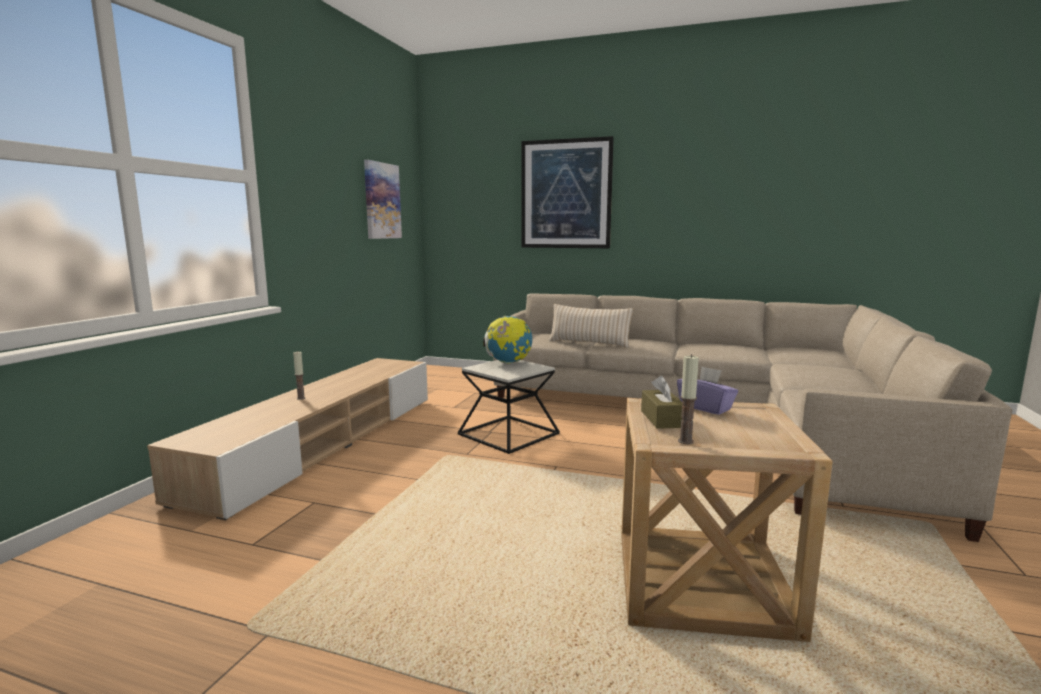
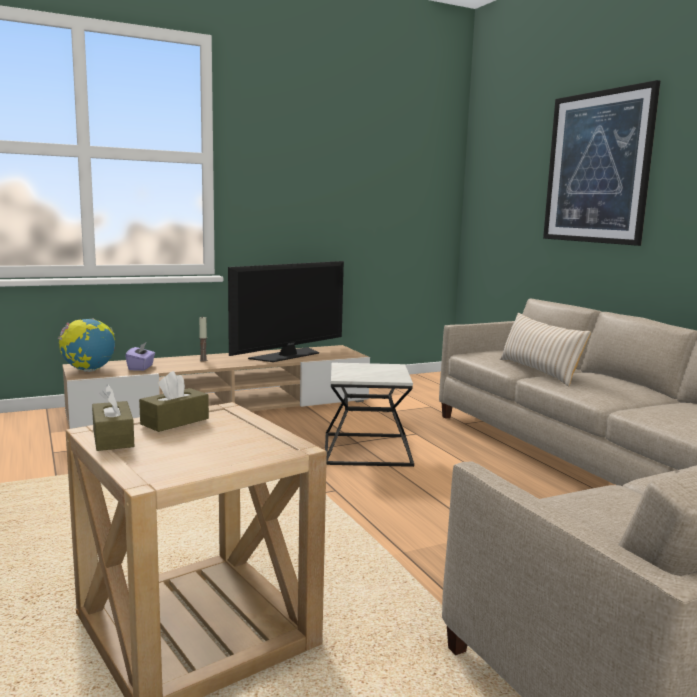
camera: 45 degrees right, 0 degrees up
(362, 375) = (288, 355): none -> television
(382, 201) = (391, 179): picture -> none
(508, 363) = (383, 368): globe -> globe (89, 370)
(685, 441) = (113, 438): candle -> brown tissue box
(706, 408) = (247, 429): purple tissue box -> purple tissue box (141, 367)

